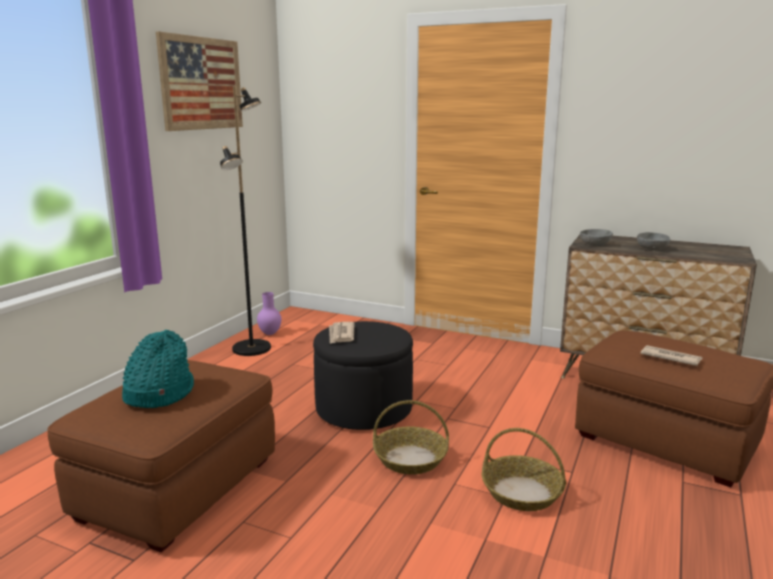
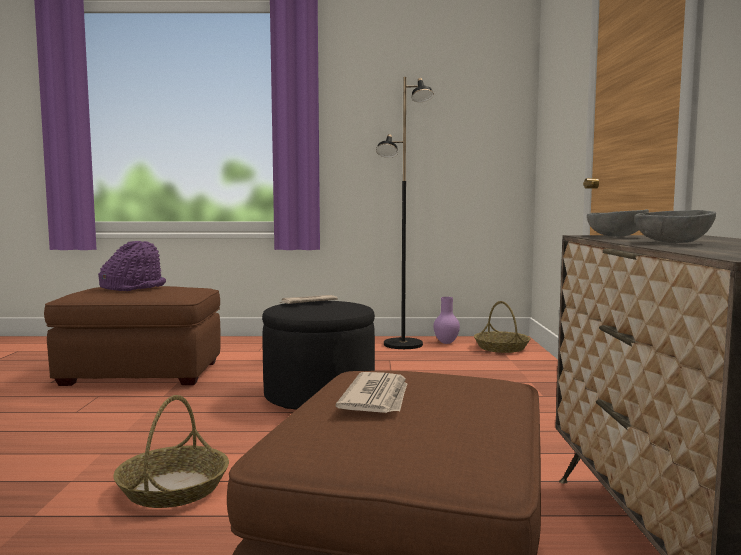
camera: 65 degrees right, 10 degrees down
(158, 393) = (133, 288): turquoise hat -> purple hat
(201, 83) = (406, 83): picture -> none
(411, 459) = (225, 428): basket -> basket (501, 348)

